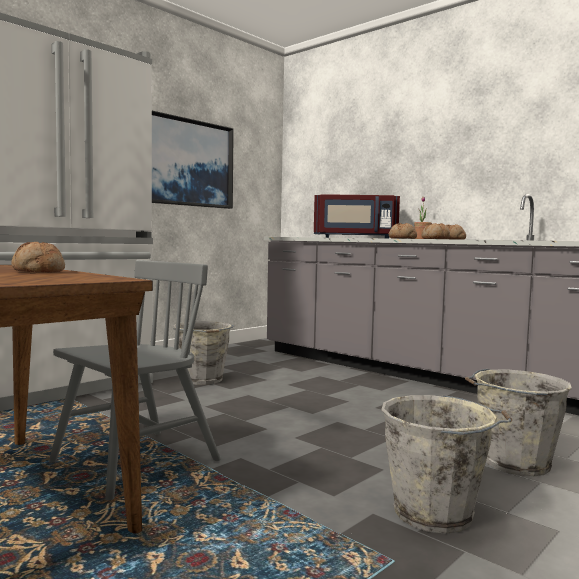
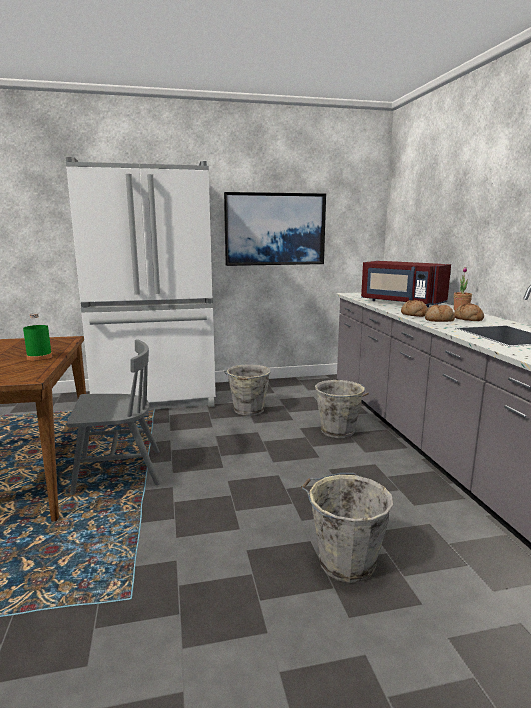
camera: 35 degrees right, 10 degrees up
(38, 271) = (39, 357): bread -> green bottle
(437, 514) = (211, 579): grey bucket -> grey bucket (339, 431)

